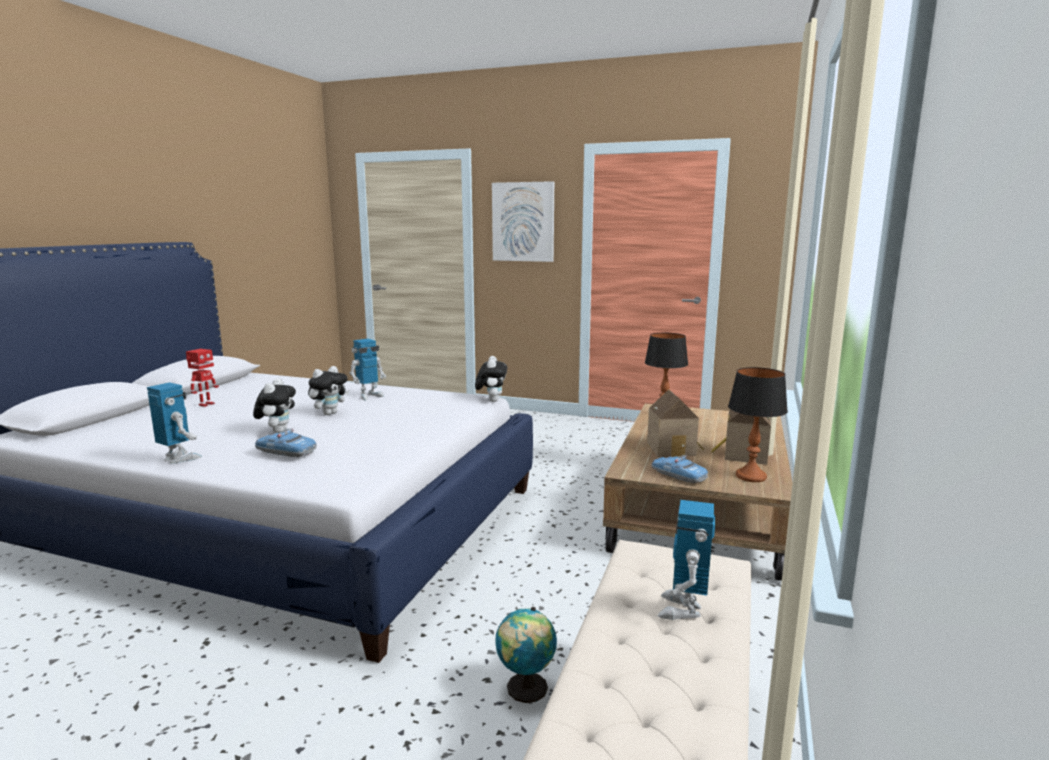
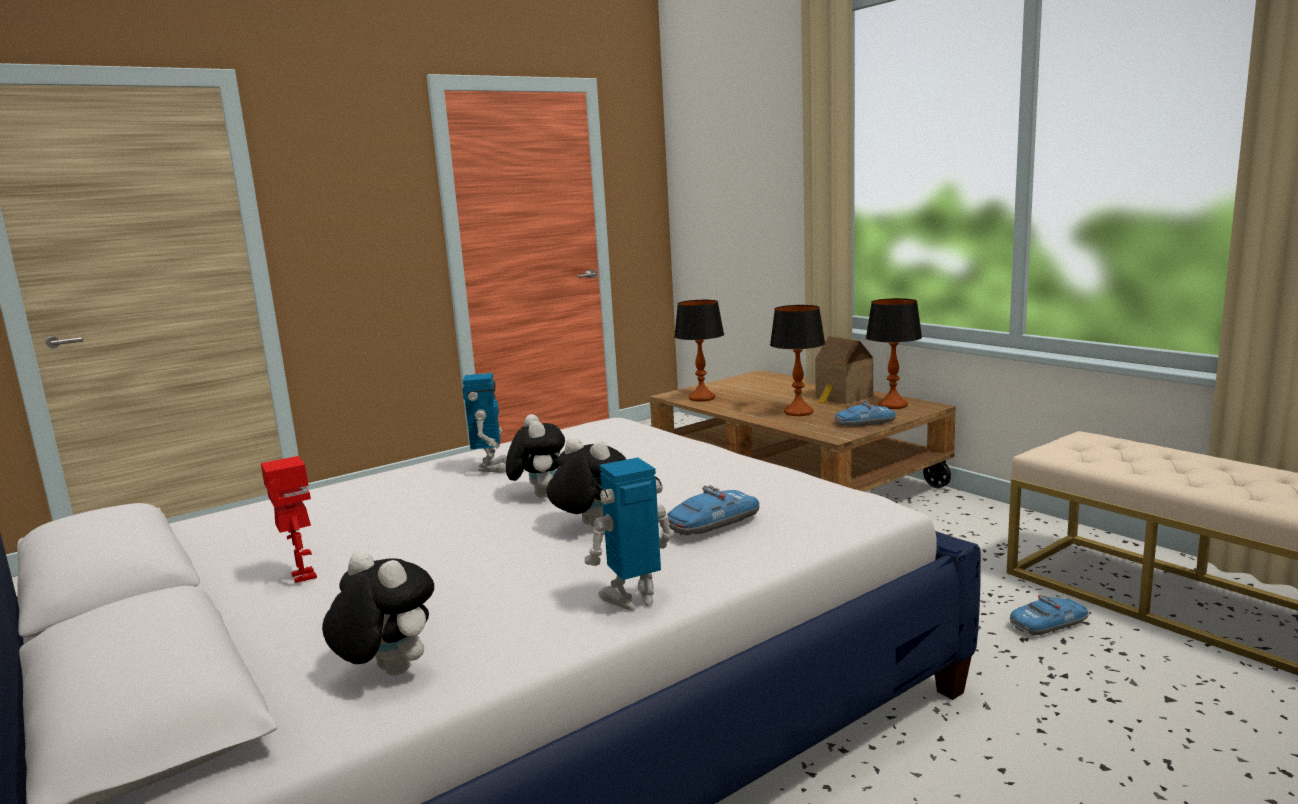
camera: 55 degrees left, 0 degrees up
(491, 400) = (626, 420): plush toy -> plush toy (386, 673)
(523, 222) = (350, 191): picture -> none
(525, 690) = (1048, 624): globe -> toy car
(673, 449) = (798, 412): toy house -> table lamp
(683, 609) = (1157, 458): toy robot -> none

